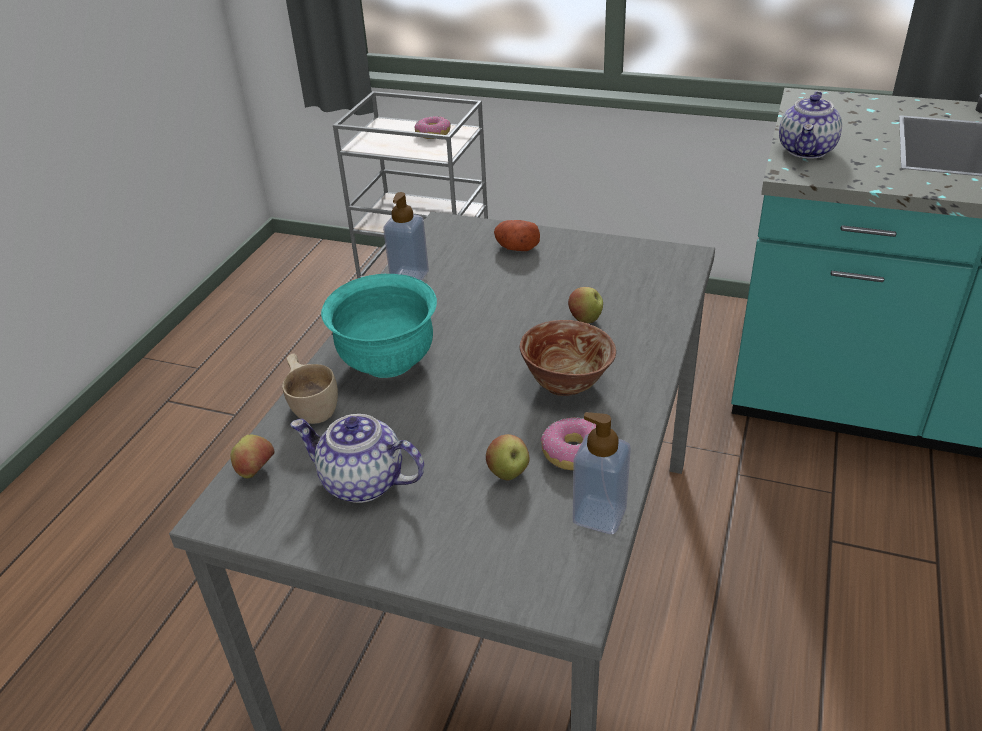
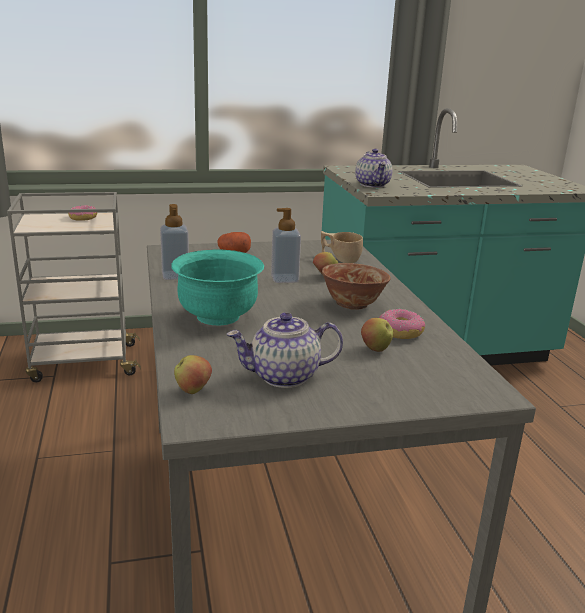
camera: 35 degrees left, 15 degrees down
(313, 405) = (190, 348): beige cup -> beige cup (340, 258)
(599, 515) = (454, 354): soap dispenser -> soap dispenser (284, 279)

